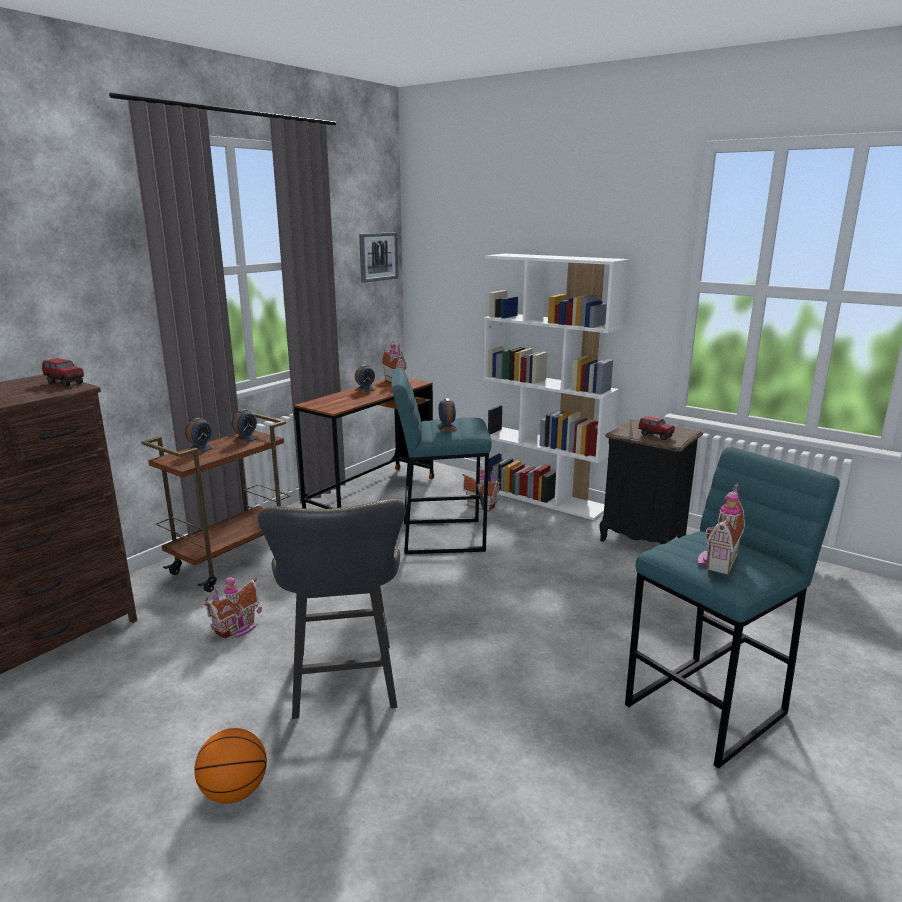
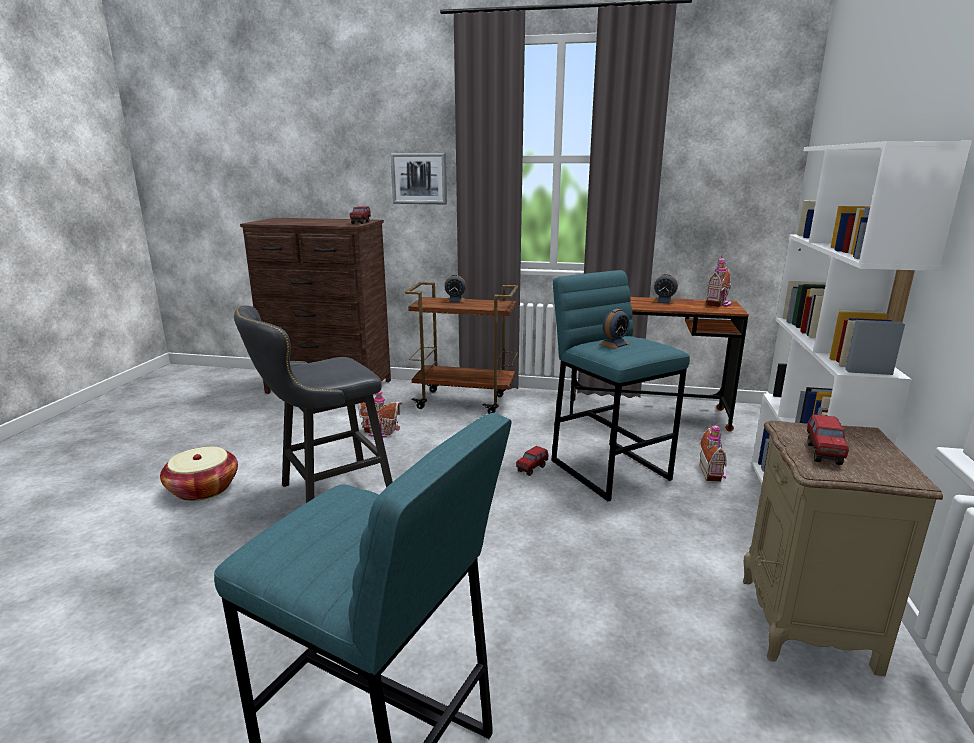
camera: 65 degrees right, 0 degrees up
(234, 791) = (203, 489): basketball -> basket
(246, 439) = (490, 304): alarm clock -> none
(378, 256) = (756, 158): picture -> picture (419, 178)
(409, 566) = (532, 469): none -> toy truck
(643, 540) = (803, 624): black nightstand -> beige nightstand
(716, 562) = (315, 529): toy house -> none

